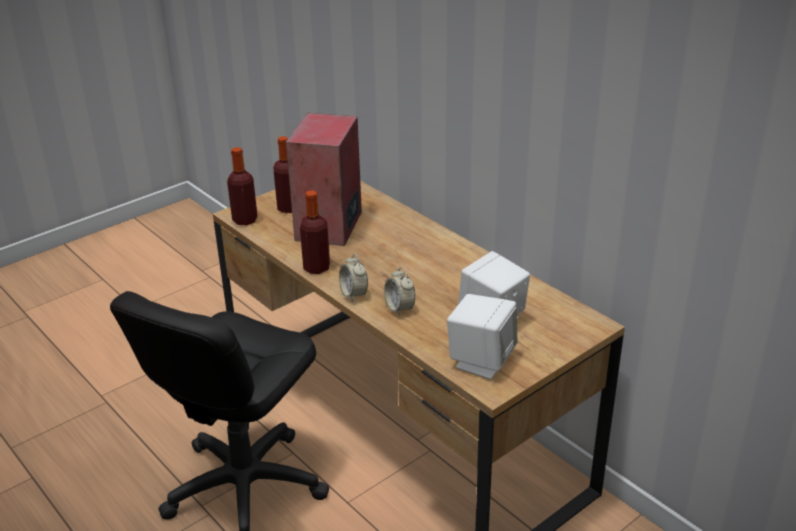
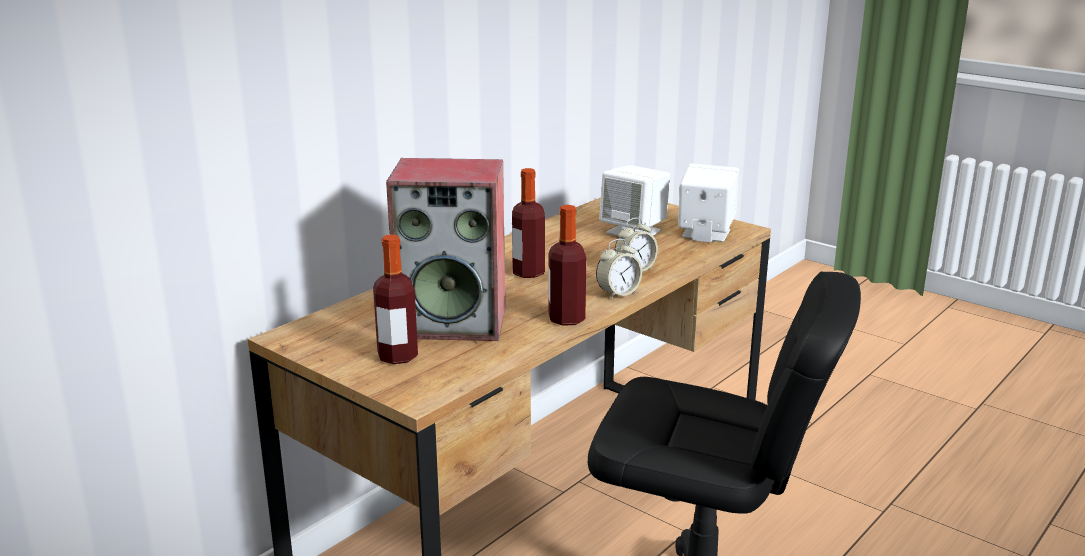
camera: 100 degrees left, 10 degrees down
(245, 220) = (440, 386): bottle -> bottle (528, 272)

